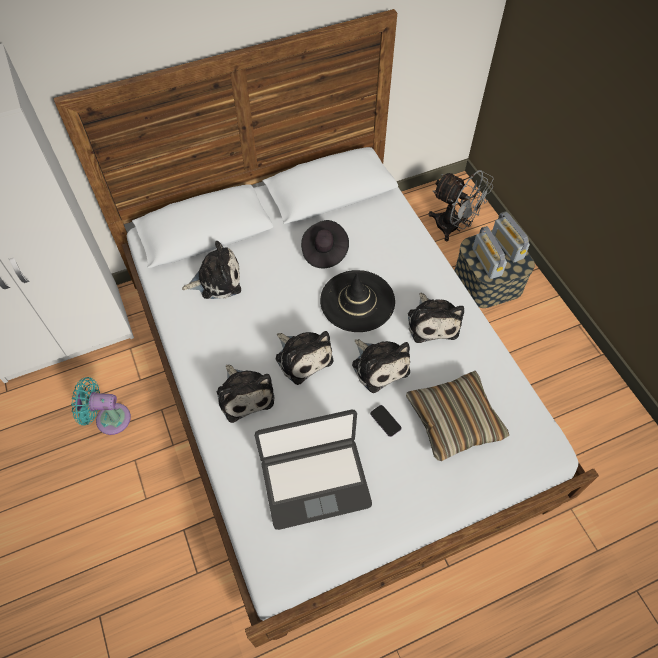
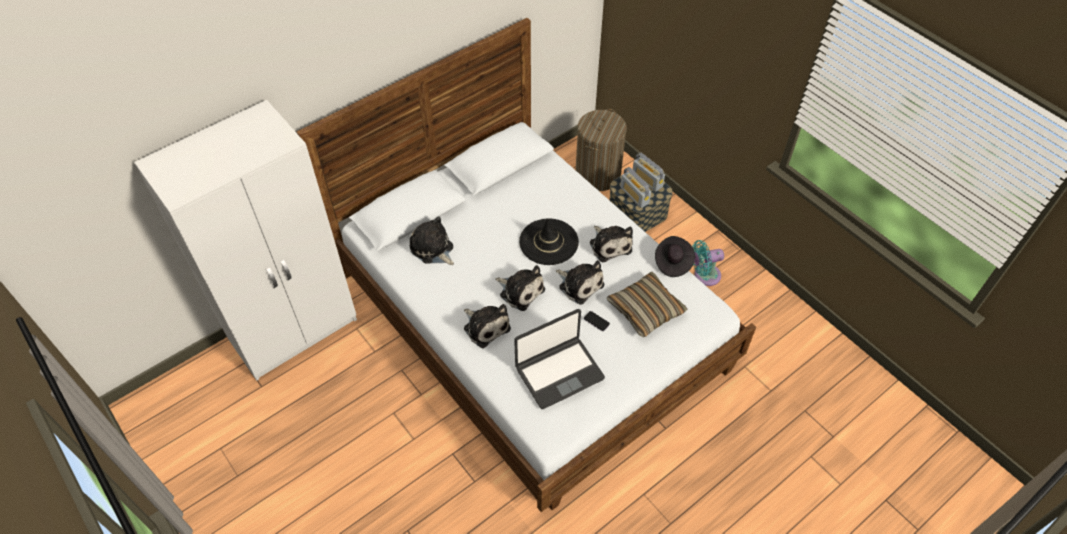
camera: 15 degrees left, 5 degrees down
(109, 418) = (359, 387): turquoise fan -> turquoise fan (704, 275)
(216, 280) = (433, 249): plush toy -> plush toy turned 105 degrees counterclockwise
(324, 251) = (511, 210): black hat -> black hat (672, 262)
(453, 227) = (597, 175): grey fan -> laundry basket

